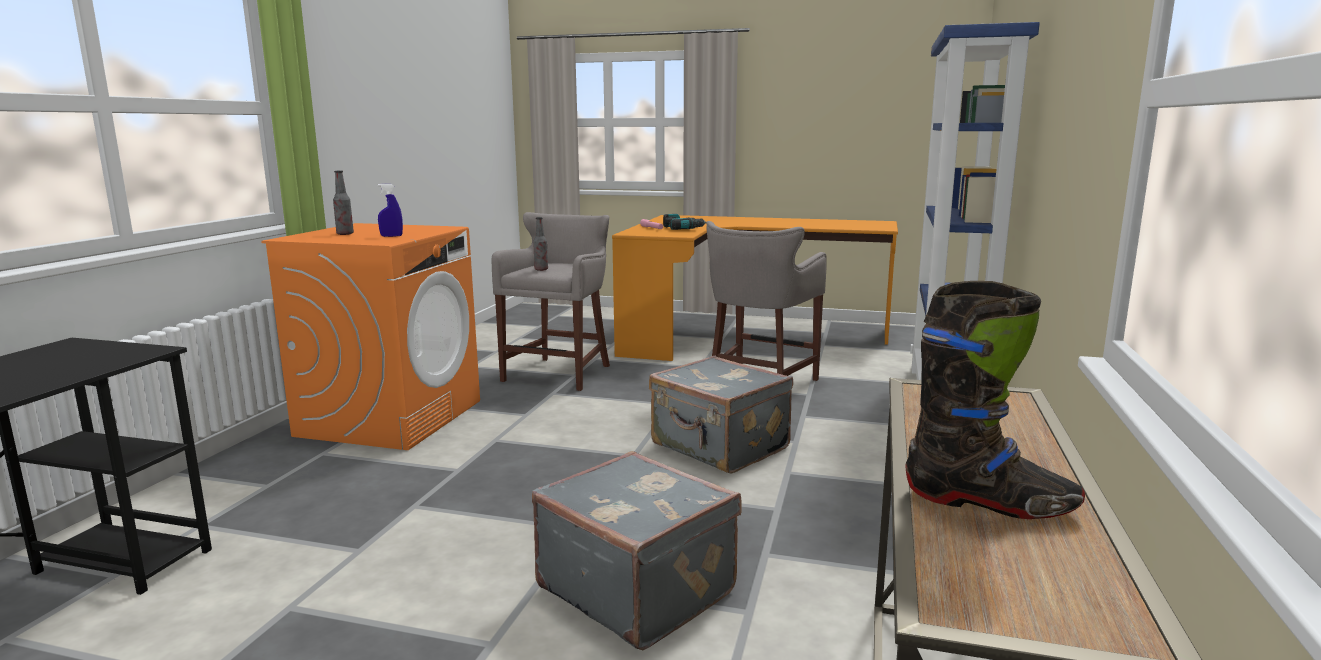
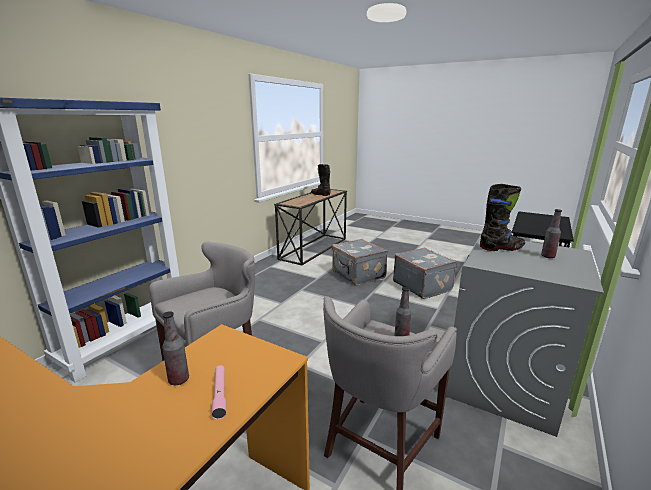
camera: 165 degrees left, 5 degrees up
(391, 236) = (501, 248): blue spray bottle -> black boot
(391, 417) = (502, 383): orange washing machine -> grey washing machine
(682, 228) = (179, 380): power drill -> bottle
(719, 447) = (298, 321): grey suitcase -> grey suitcase (422, 286)

